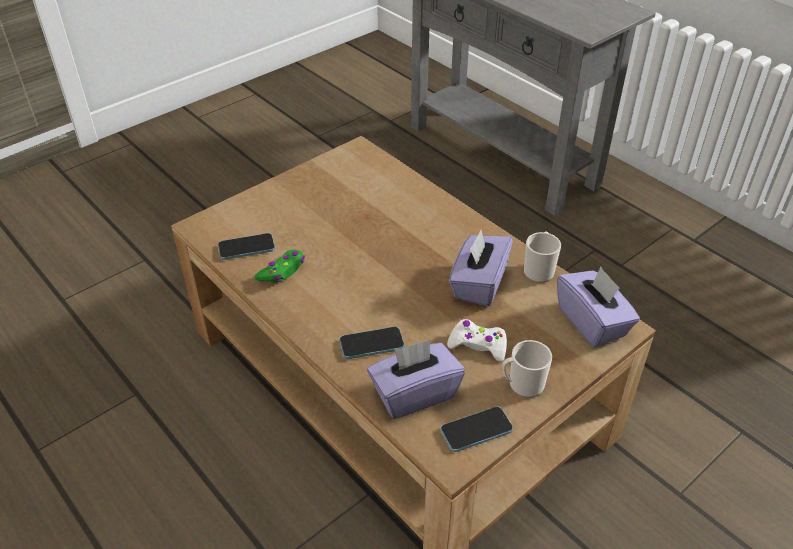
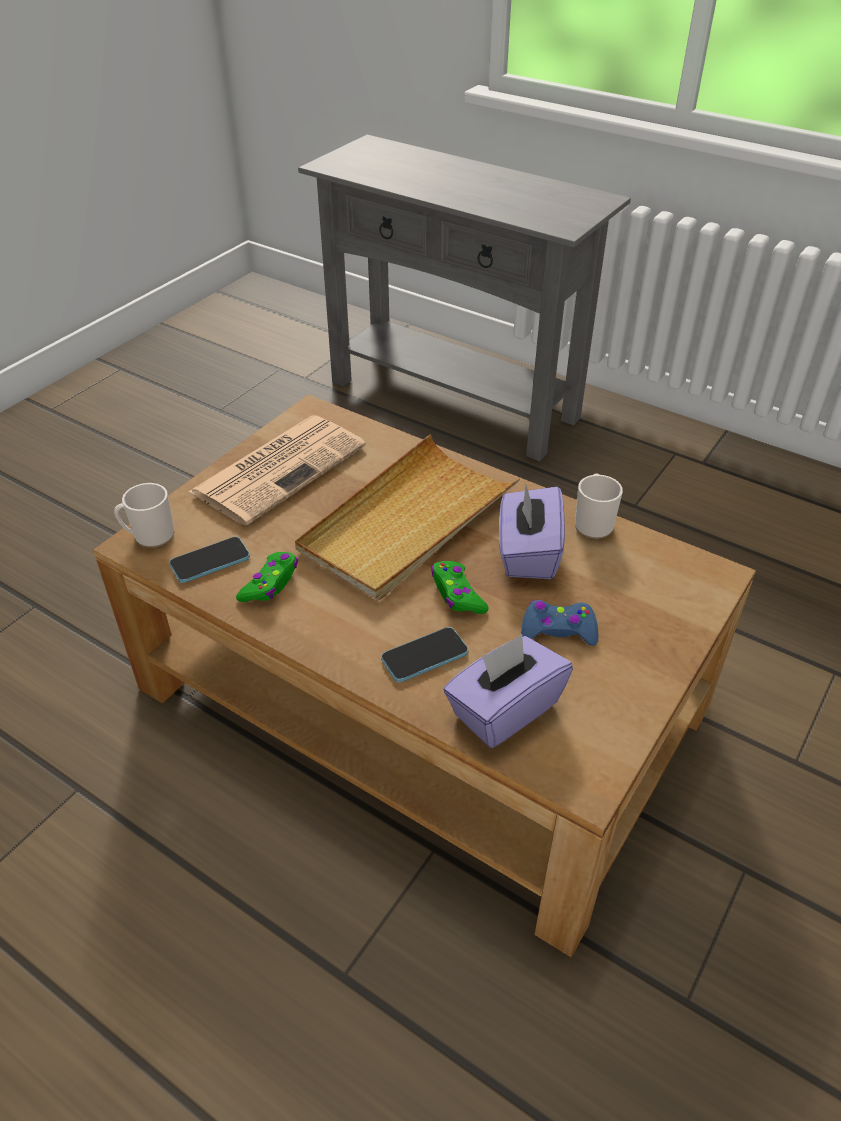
camera: 15 degrees left, 0 degrees up
(320, 188) = (280, 468): none -> newspaper
(397, 244) = (407, 522): none -> beige tray
(413, 304) = (457, 594): none -> green game controller
(476, 430) = (600, 739): phone -> none
(478, 345) = (558, 630): white game controller -> blue game controller
(522, 384) = (632, 669): mug -> mug (150, 536)
(592, 322) = (681, 575): purple tissue box -> none

